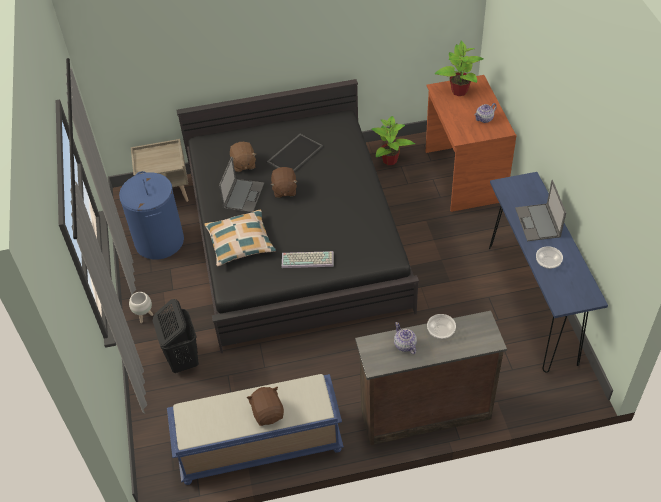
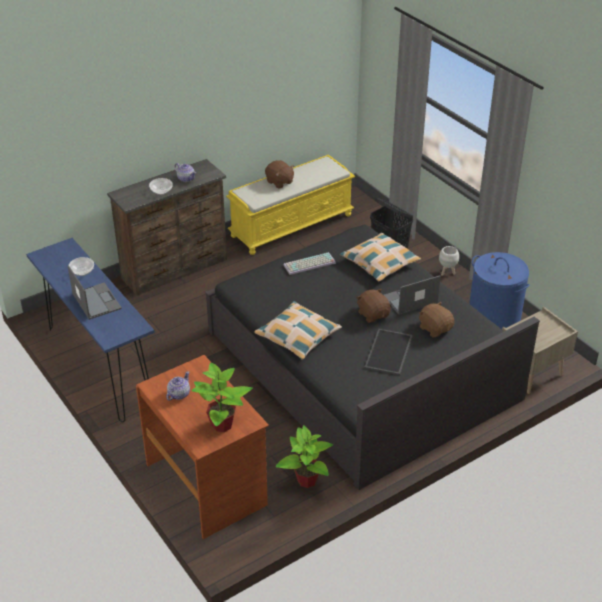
camera: 155 degrees right, 10 degrees down
(243, 195) = (409, 300): laptop -> laptop turned 75 degrees clockwise
(259, 447) = (291, 225): blue bench -> yellow bench
(359, 187) = (298, 336): none -> pillow

